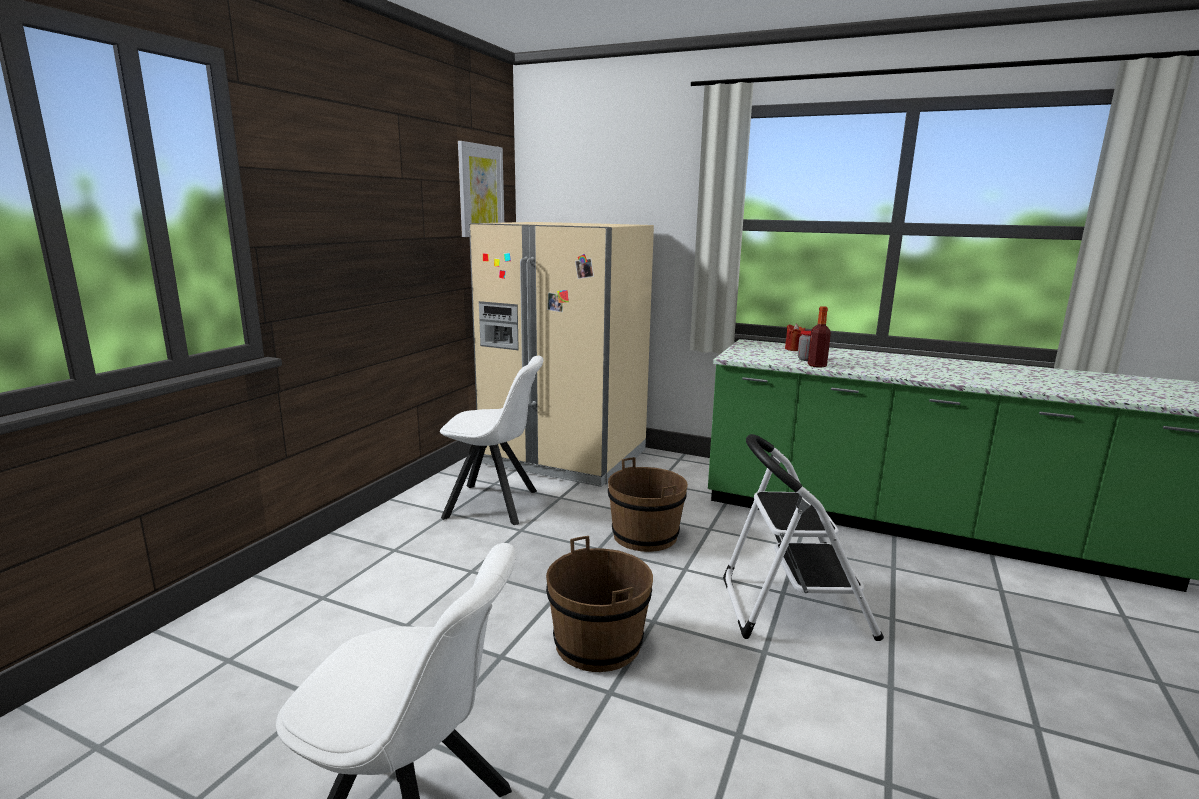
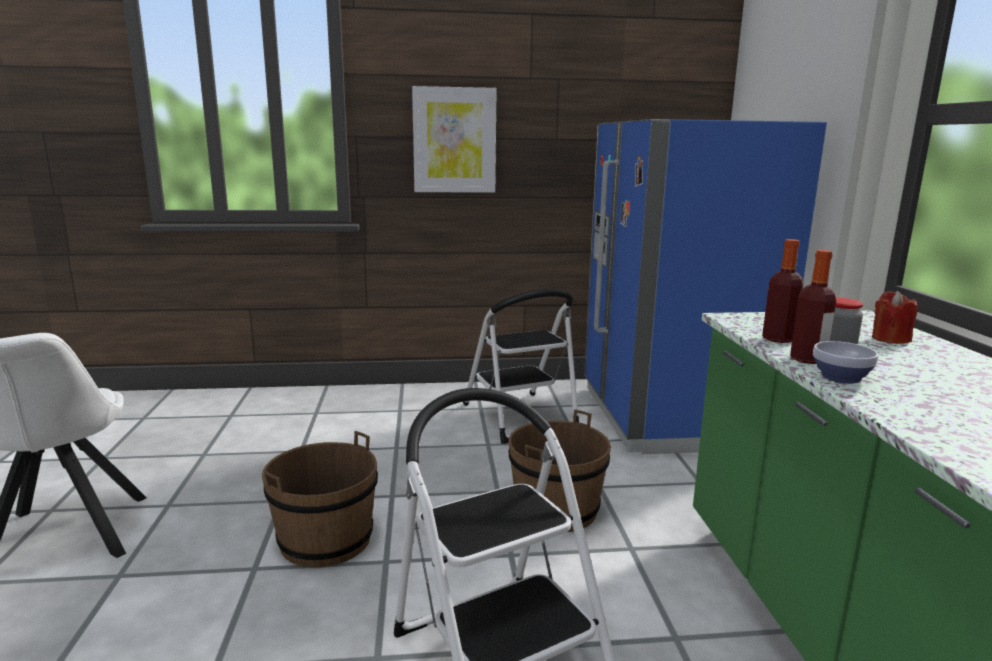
camera: 60 degrees right, 0 degrees up
(480, 191) = (658, 89): picture -> picture (454, 140)
(494, 504) = (520, 418): white chair -> step ladder
(565, 457) = (670, 416): beige fridge -> blue fridge
(779, 361) = (778, 339): none -> bottle
(847, 368) = (842, 378): none -> bowl

